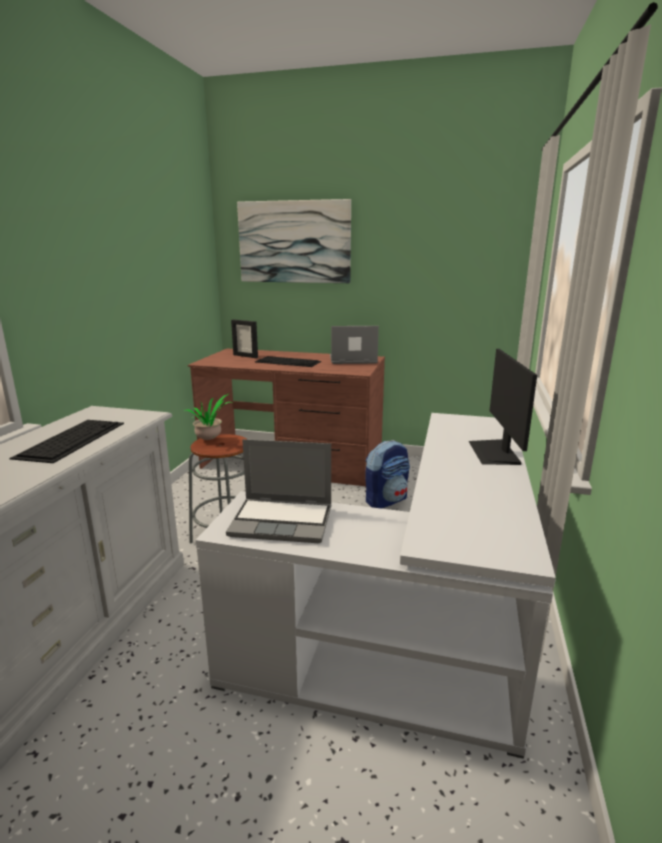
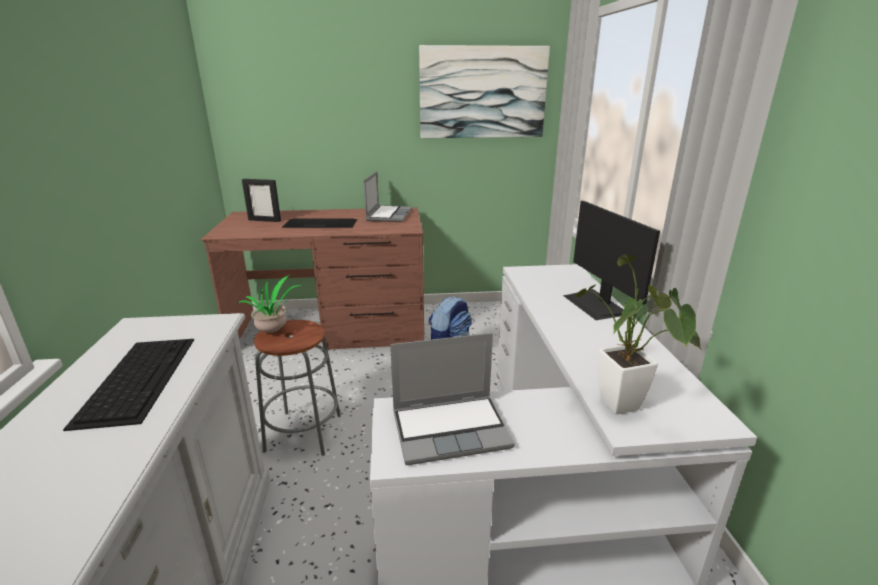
camera: 20 degrees left, 5 degrees up
(294, 242) = (305, 85): picture -> picture (482, 93)
(352, 360) = (388, 215): laptop -> laptop turned 120 degrees clockwise
(437, 532) = (623, 410): none -> potted plant

